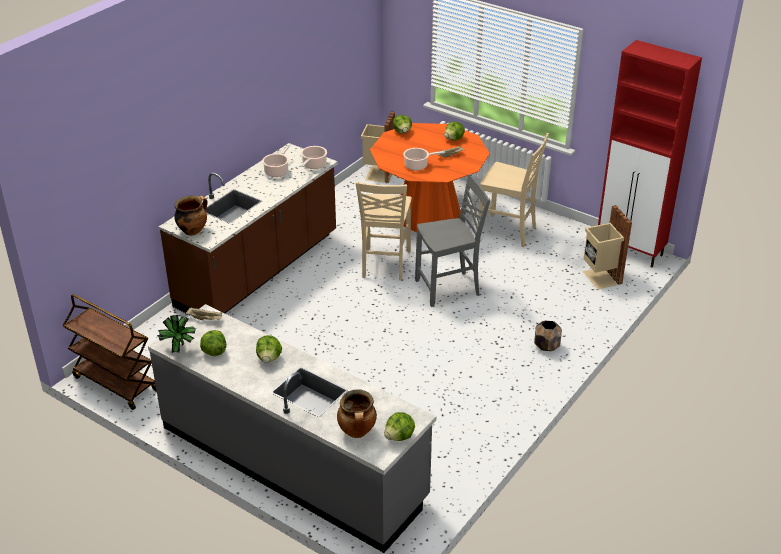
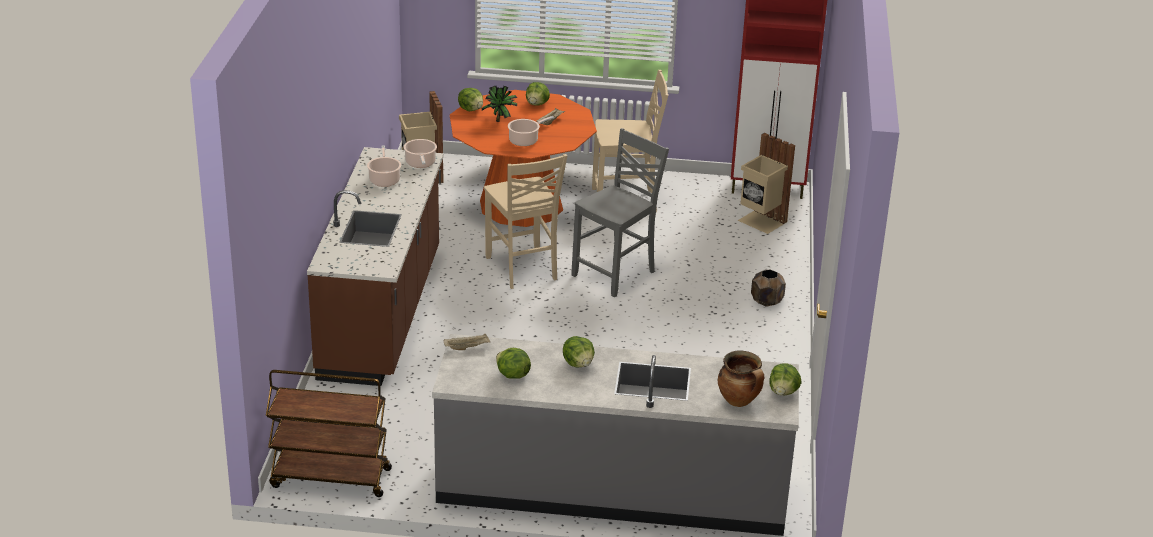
camera: 30 degrees left, 5 degrees down
(180, 350) = (474, 385): potted plant -> potted plant (500, 121)
(193, 230) = (354, 264): cooking pot -> none

